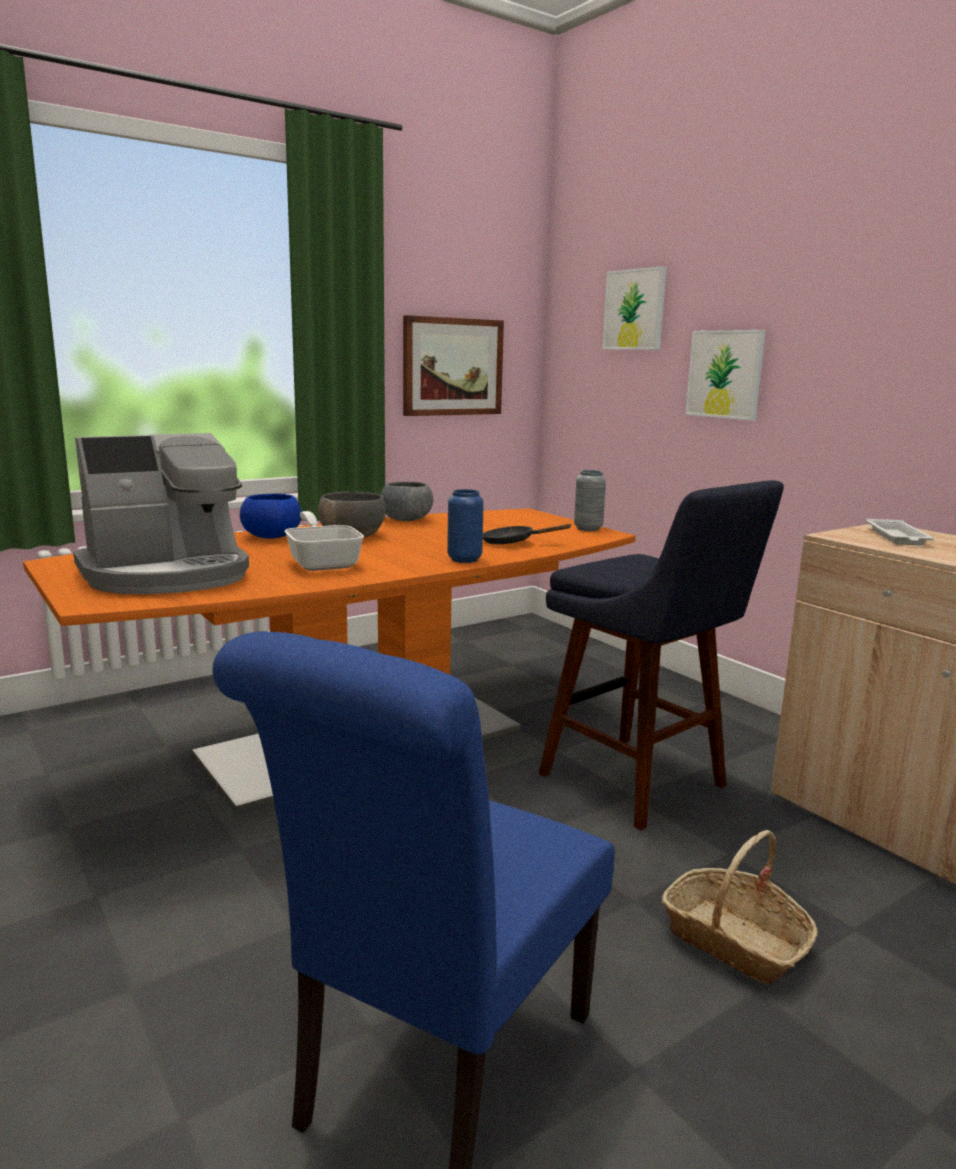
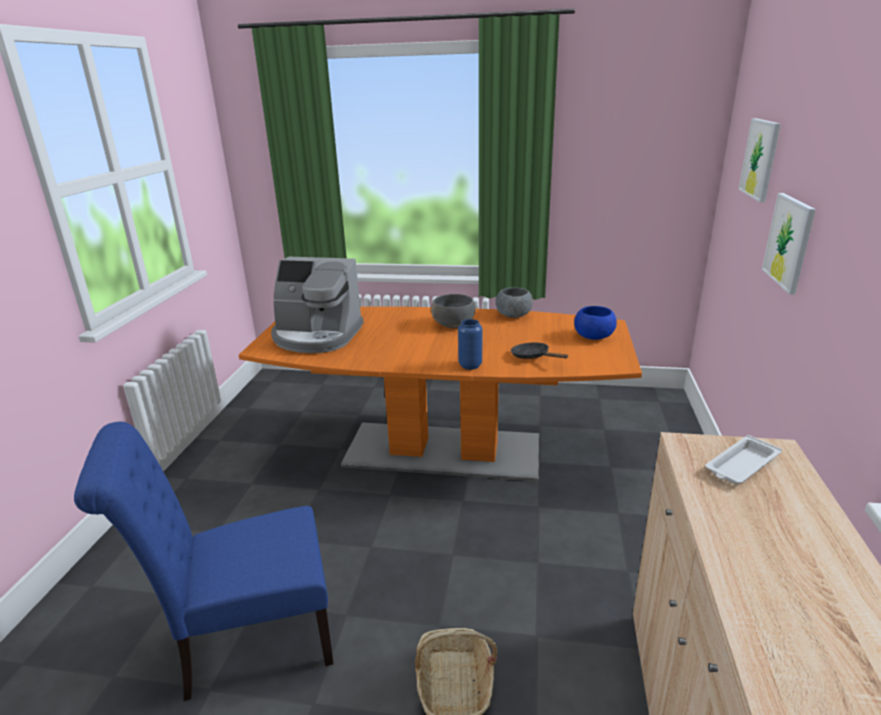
camera: 45 degrees right, 10 degrees up
(271, 536) = (412, 315): blue bowl -> blue bowl (594, 336)
(323, 562) = (395, 346): frying pan -> none
(452, 367) = (620, 192): picture -> none
(588, 529) = (618, 355): grey vase -> none
(641, 784) = (555, 558): blue stool -> none

